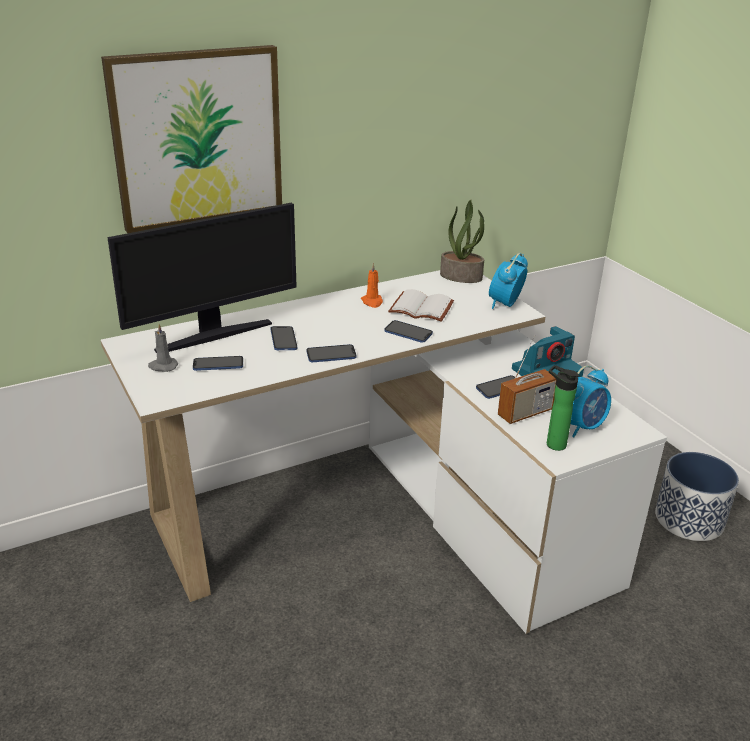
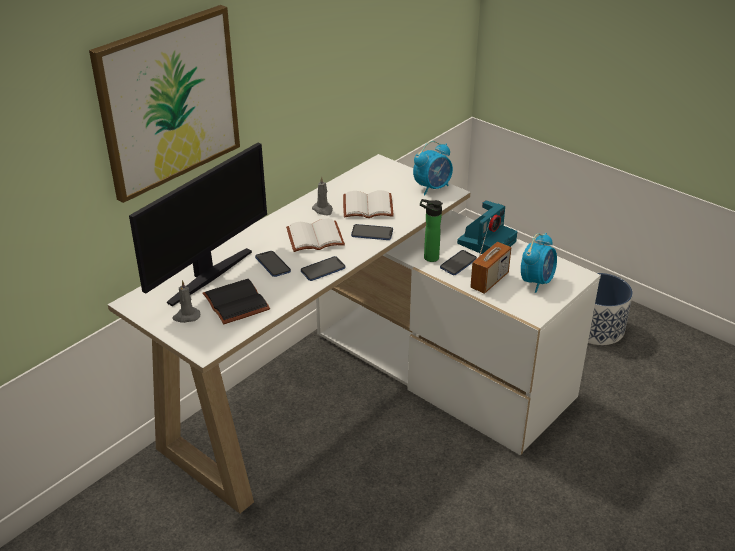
camera: 20 degrees left, 5 degrees up
(218, 365) = (234, 303): phone -> black book
(344, 325) = (314, 238): none -> white book
(372, 302) = (323, 210): orange candle -> grey candle
(461, 276) = (381, 167): potted plant -> none
(505, 304) = (432, 188): alarm clock -> alarm clock turned 135 degrees counterclockwise
(553, 443) = (524, 302): bottle -> bottle (428, 257)

